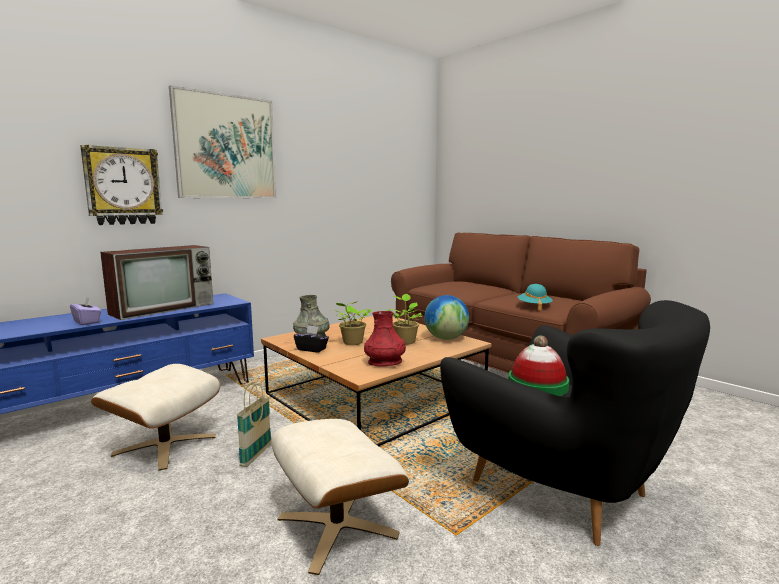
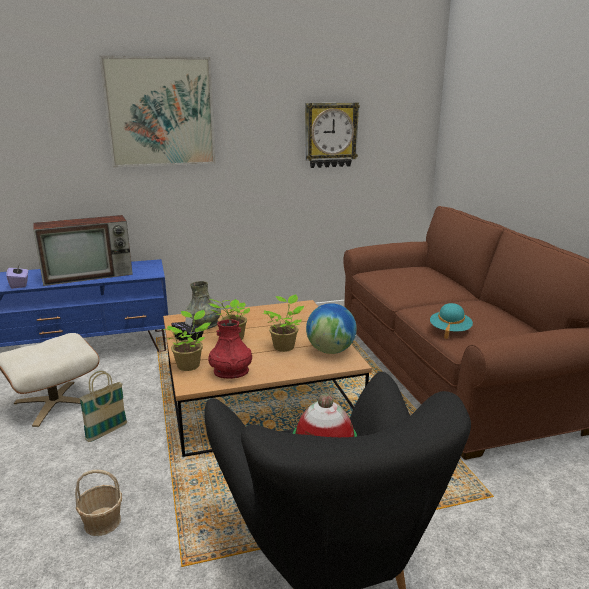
camera: 25 degrees right, 10 degrees up
(123, 186) = (61, 158): wall clock -> wall clock (330, 135)
(336, 526) = (102, 522): beige ottoman -> basket
(339, 364) = (189, 365): none -> potted plant

